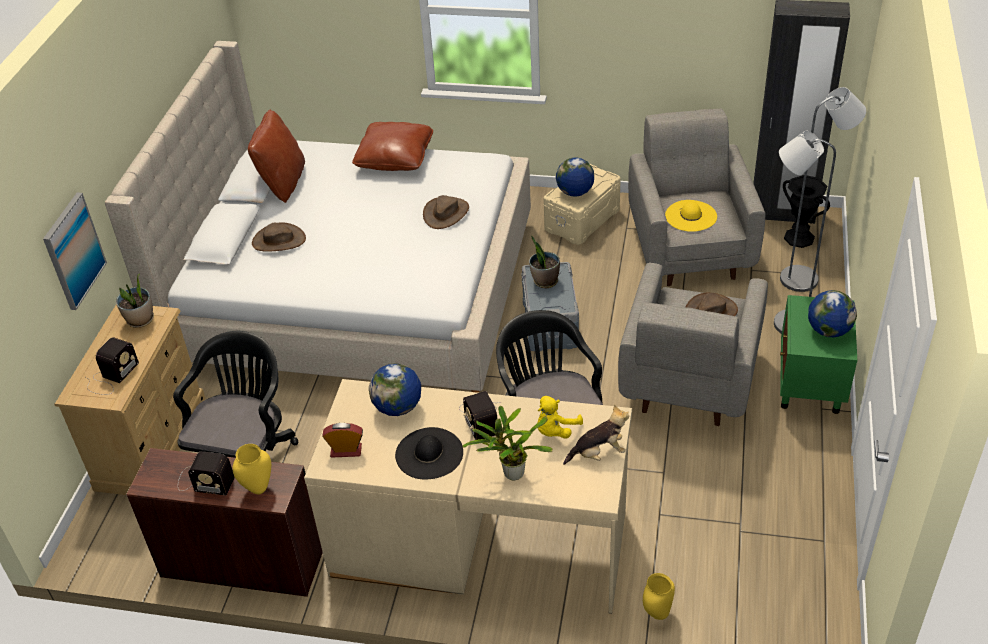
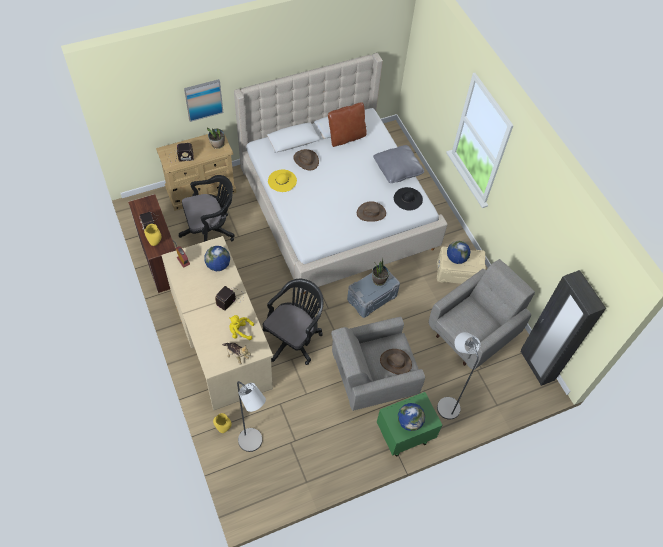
camera: 50 degrees right, 15 degrees up
(395, 158) = (397, 169): brown pillow -> grey pillow
(429, 453) = (199, 291): black hat -> black hat (408, 199)
(511, 473) = (205, 327): potted plant -> none
(691, 216) = (465, 320): yellow hat -> yellow hat (282, 180)
(799, 238) = (522, 383): black vase -> none
(806, 278) = (490, 400): grey floor lamp -> grey floor lamp (253, 443)

